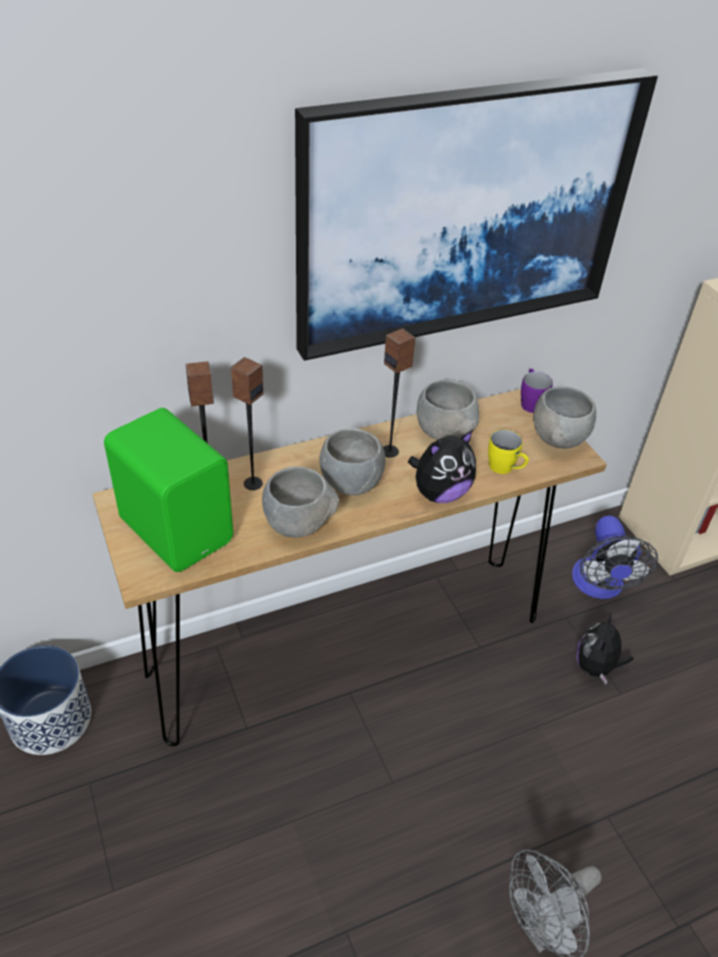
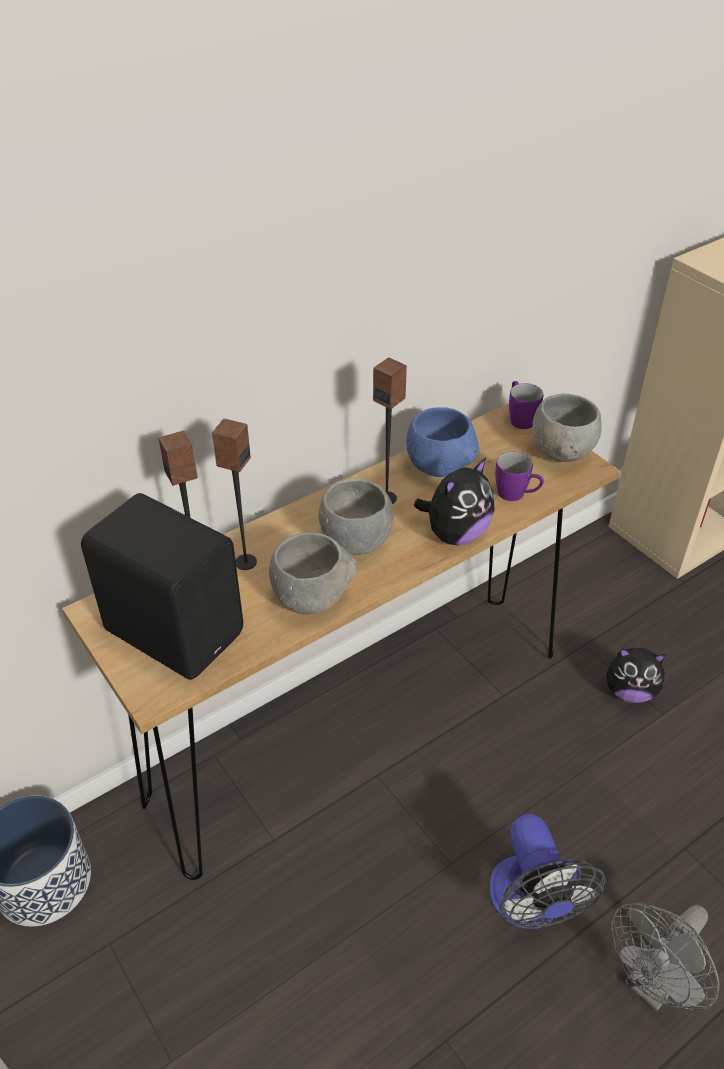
camera: 10 degrees left, 0 degrees up
(178, 528) = (175, 629): green speaker -> black speaker
(444, 435) = (439, 469): grey bowl -> blue bowl
(464, 213) = (433, 218): picture -> none
(505, 469) = (517, 495): yellow mug -> purple mug
(596, 667) = (629, 691): plush toy -> plush toy turned 90 degrees counterclockwise
(599, 586) = (609, 604): fan -> fan (531, 906)

